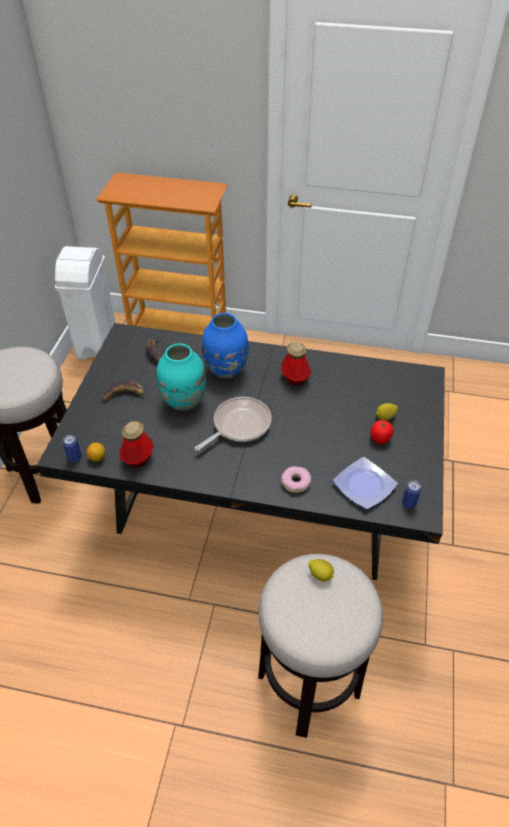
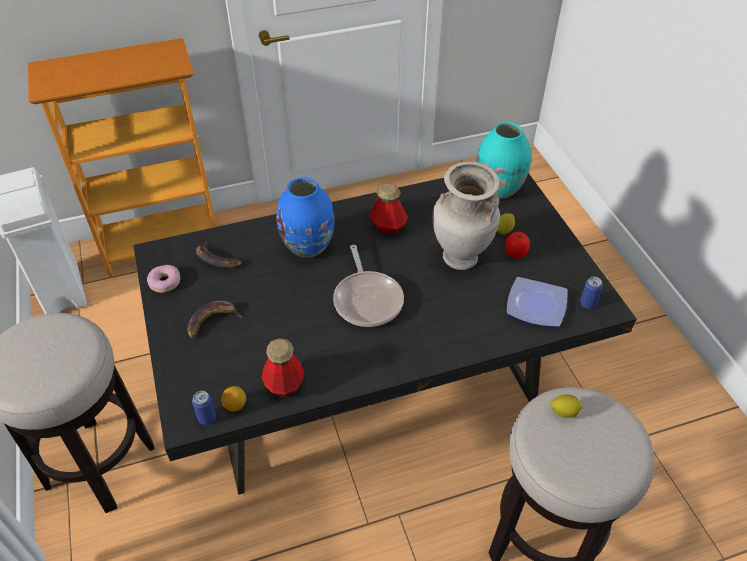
camera: 30 degrees left, 0 degrees up
(184, 402) = (288, 300): turquoise vase -> turquoise vase (499, 190)
(239, 425) = (367, 299): frying pan -> frying pan turned 150 degrees clockwise
(296, 482) = (470, 332): donut -> donut (165, 282)
(331, 425) = (460, 259): none -> beige vase

